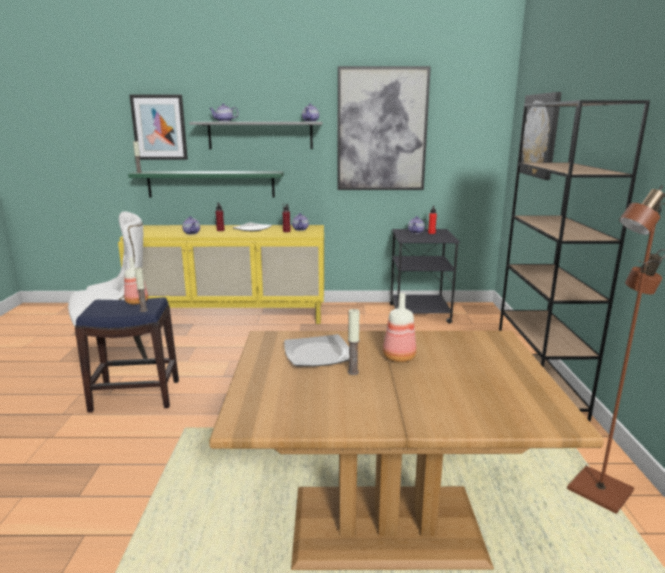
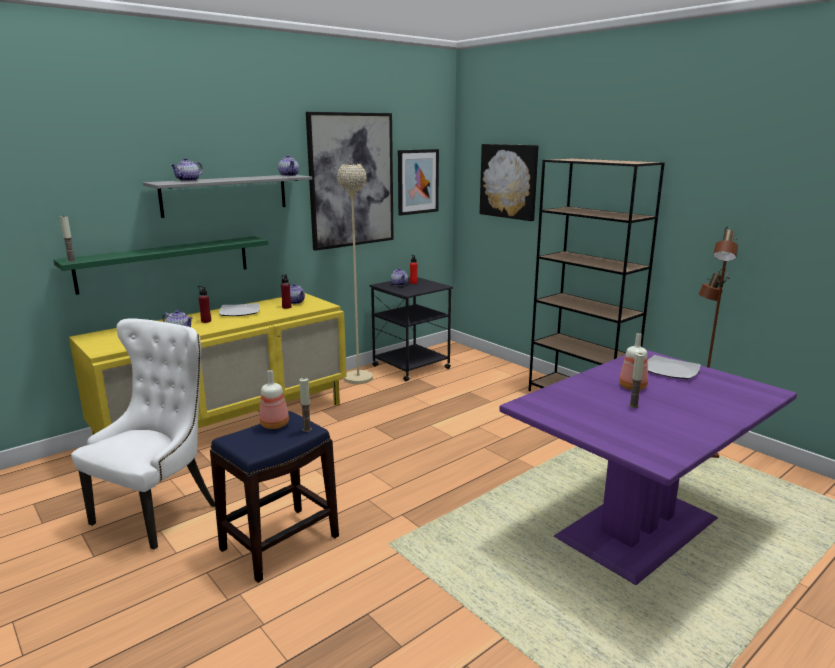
camera: 40 degrees left, 0 degrees up
(159, 127) = (86, 193): picture -> picture (417, 181)
(317, 353) = (585, 403): plate -> plate (669, 370)
(363, 310) = (358, 378): none -> beige floor lamp
(385, 523) = (635, 527): brown dining table -> purple dining table

